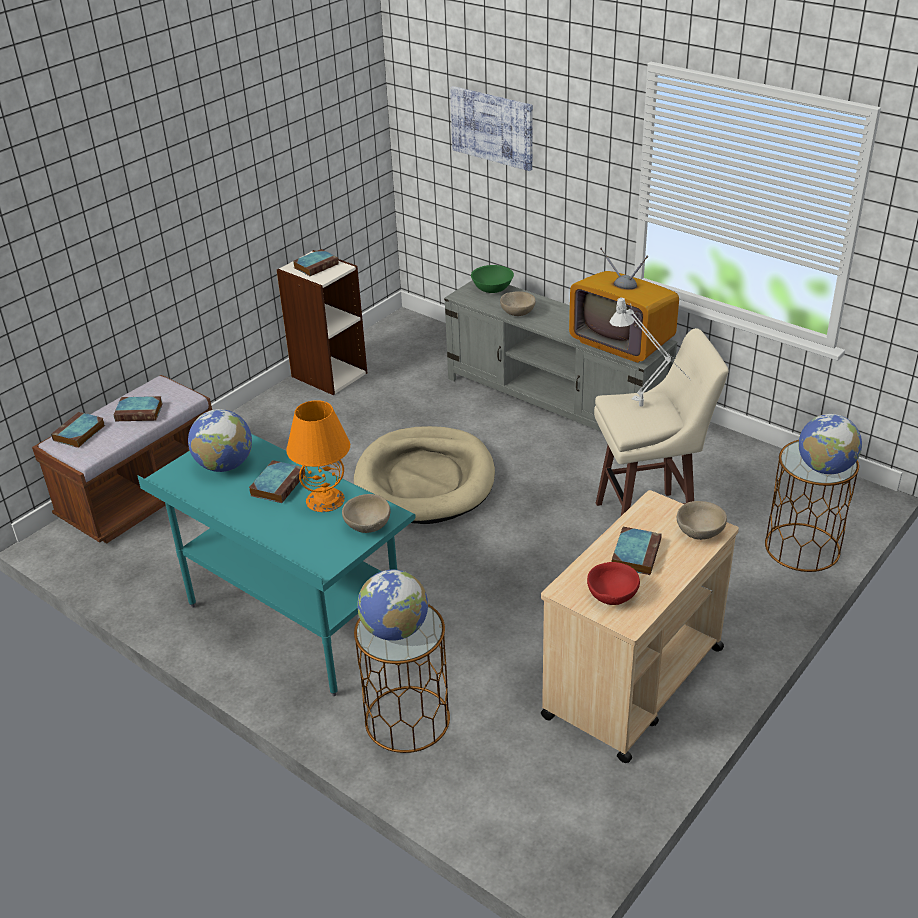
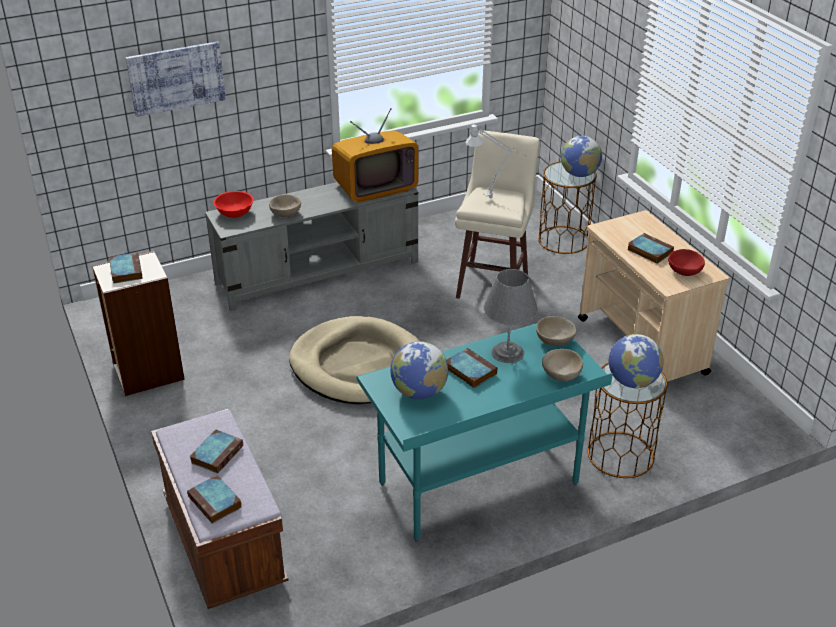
camera: 65 degrees left, 0 degrees up
(325, 500) = (508, 353): orange table lamp -> grey table lamp
(492, 288) = (234, 213): green bowl -> red bowl
(699, 532) = (642, 223): beige bowl -> beige bowl (561, 375)

